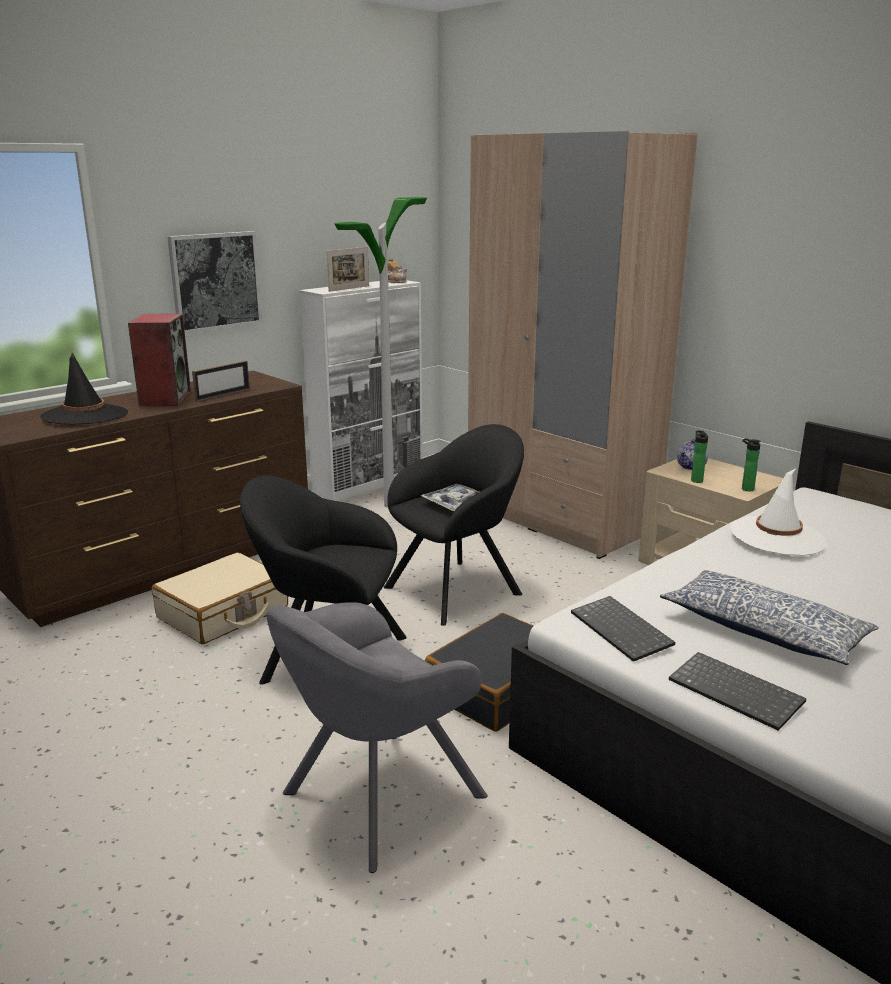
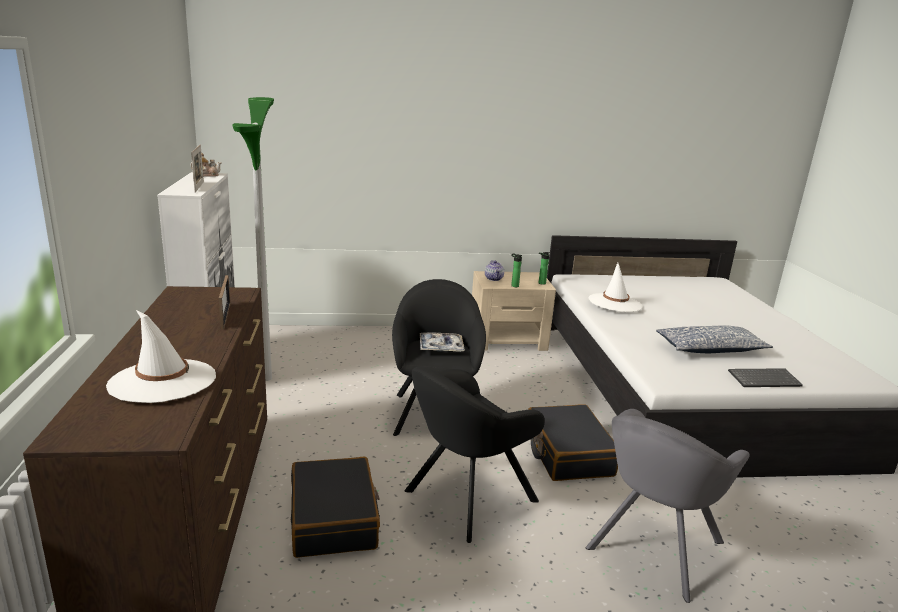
camera: 55 degrees left, 0 degrees up
(85, 415) = (163, 381): black hat -> white hat
(165, 399) = (184, 337): speaker -> none
(215, 281) = (114, 197): picture -> none
(223, 613) = (334, 519): beige suitcase -> black suitcase
(375, 799) = (652, 549): grey armchair -> grey armchair turned 45 degrees clockwise
(560, 519) = (391, 342): beige wardrobe -> none
(623, 630) = (685, 375): keyboard -> none

